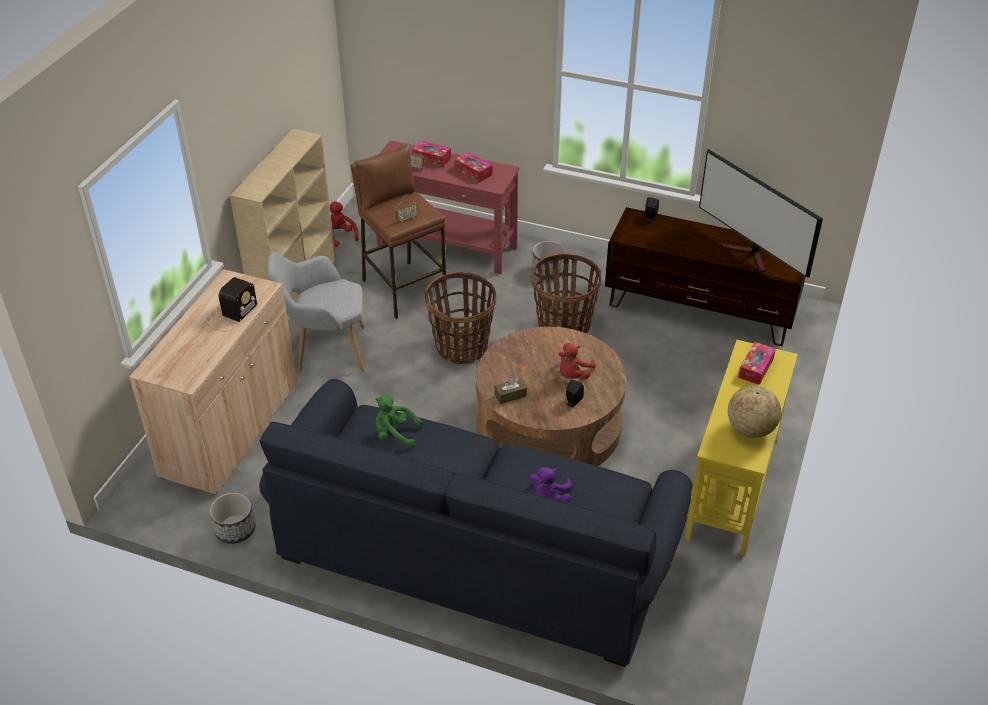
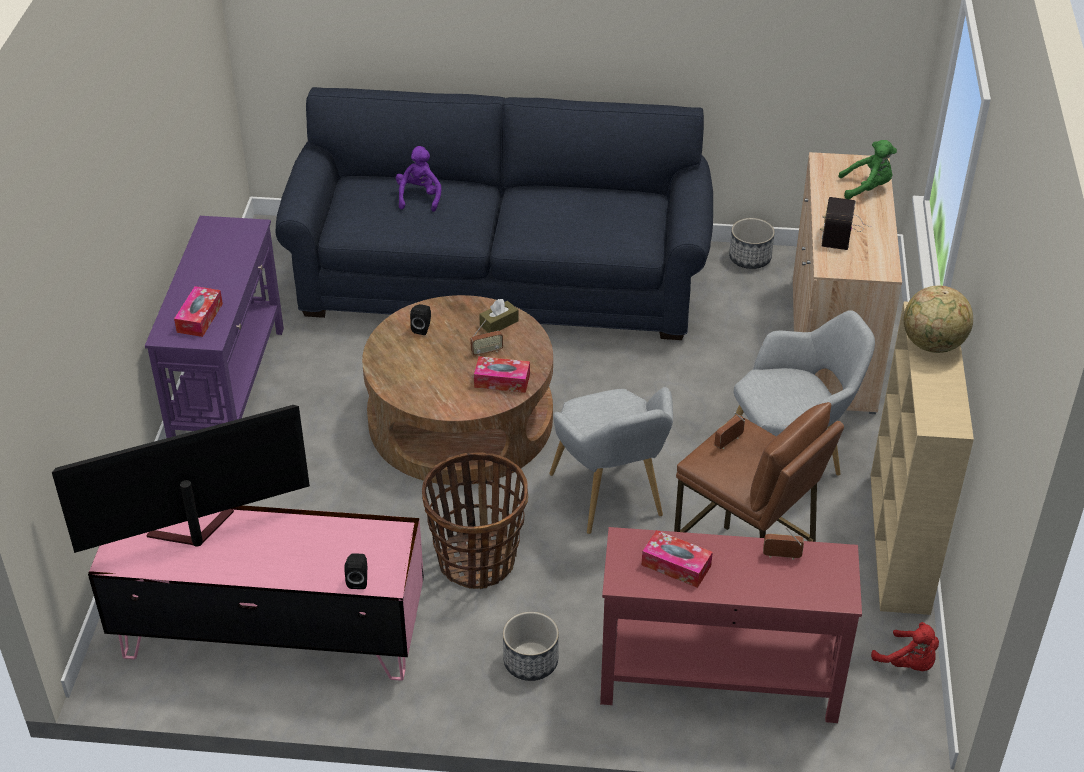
camera: 165 degrees right, 0 degrees up
(395, 434) = (600, 225): green plush toy -> green plush toy (867, 188)
(431, 158) = (762, 582): tissue box -> tissue box (502, 381)
(462, 347) = (611, 500): basket -> grey armchair
(528, 373) = (487, 352): none -> radio
(573, 375) = (430, 360): red plush toy -> none
(700, 310) = (271, 634): brown tv stand -> pink tv stand
(731, 487) = (230, 388): yellow console table -> purple console table
(750, 256) = (191, 535): television -> television turned 60 degrees counterclockwise
(750, 429) = (211, 252): globe -> globe (933, 345)

